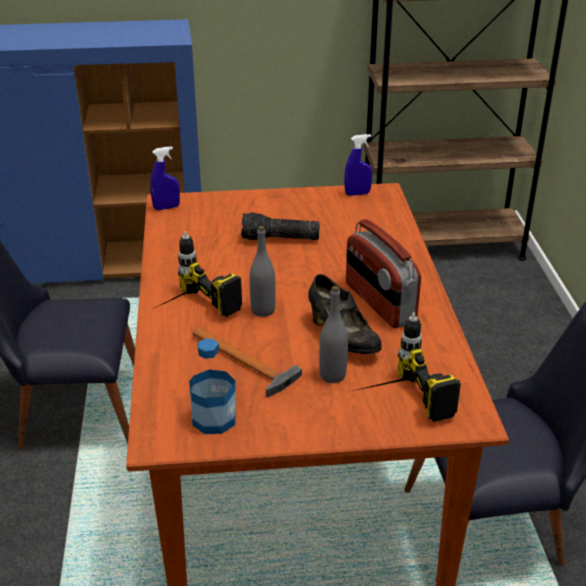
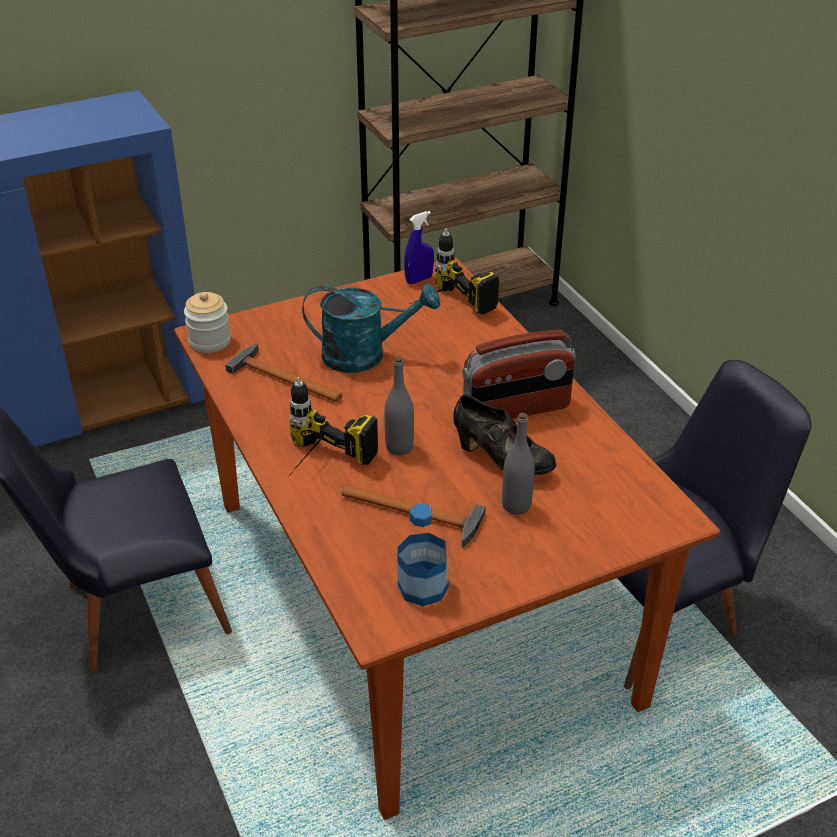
camera: 20 degrees left, 5 degrees up
(166, 207) = (210, 341): blue spray bottle -> jar
(204, 242) = (282, 377): none -> hammer
(279, 239) = (365, 355): flashlight -> turquoise watering can
(379, 303) = (516, 410): radio -> radio turned 60 degrees counterclockwise
(393, 403) = (593, 520): power drill -> power drill (443, 309)

